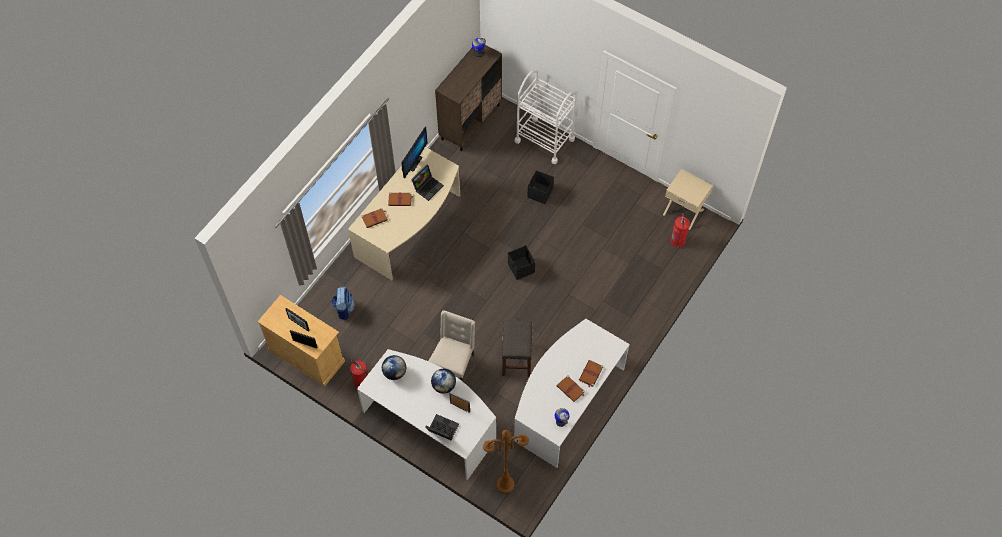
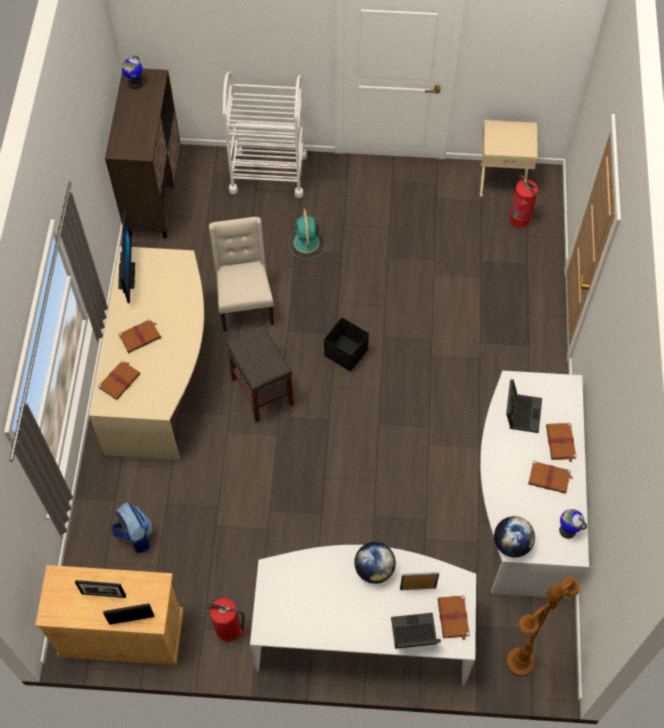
camera: 30 degrees left, 0 degrees up
(394, 372) = (291, 589): globe -> globe (511, 544)
(428, 186) = (168, 299): laptop -> laptop (521, 412)
(453, 365) = (340, 532): beige chair -> beige chair (245, 304)
(468, 432) = (453, 618): none -> brown book
(517, 360) = (421, 479): grey stool -> grey stool (263, 392)
(540, 193) = (306, 243): black storage box -> turquoise fan

